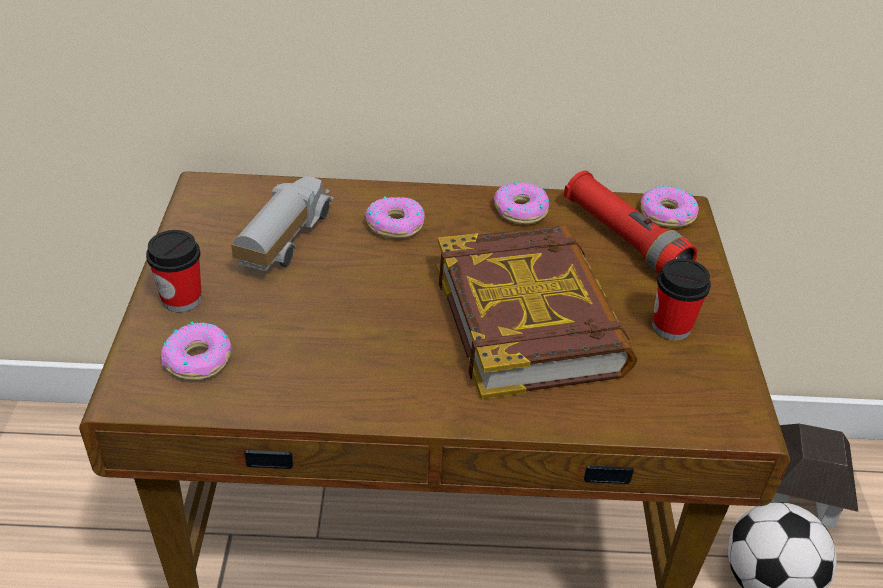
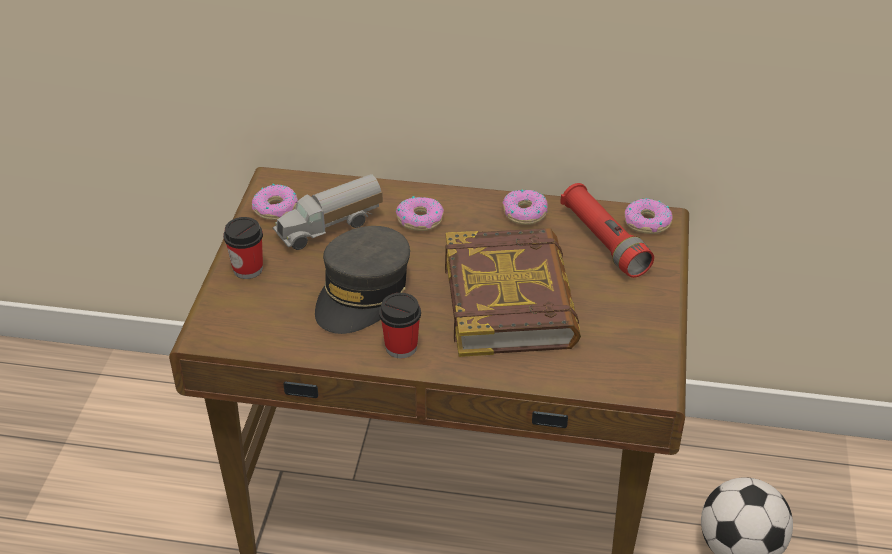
camera: 10 degrees right, 0 degrees up
(199, 359) = (256, 314): donut -> donut (276, 208)
(284, 241) = (330, 228): toy truck -> toy truck turned 150 degrees counterclockwise
(338, 321) = (362, 293): none -> grey cap
(671, 327) = (621, 313): cup -> cup (401, 347)
(798, 496) = (787, 482): toy house -> none

